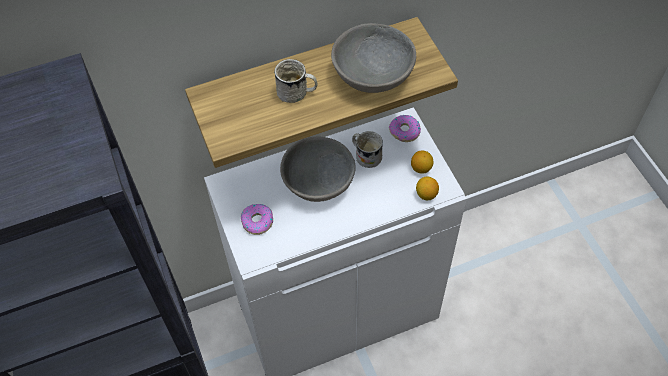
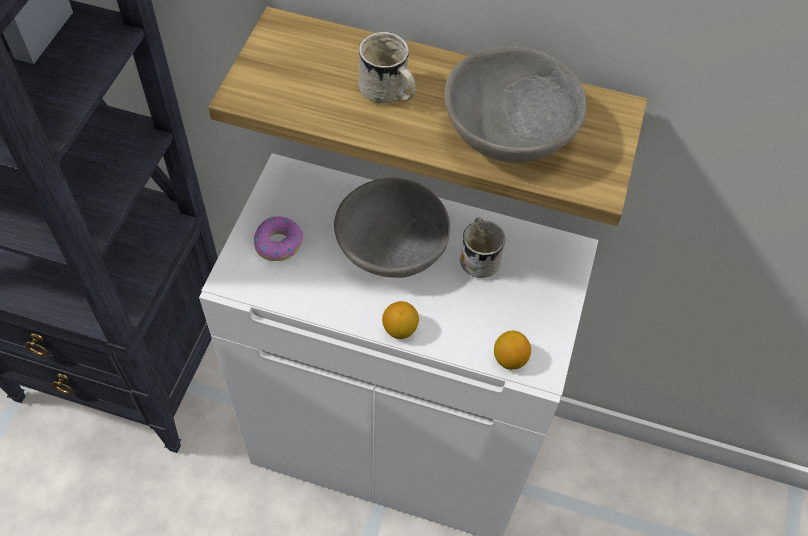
camera: 35 degrees right, 0 degrees up
(404, 131) = (557, 261): donut -> none
(421, 168) = (535, 321): lemon -> lemon (400, 329)

